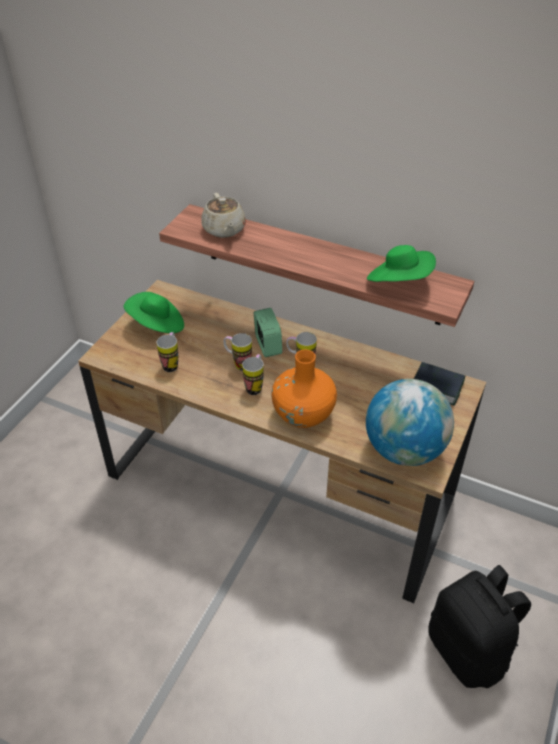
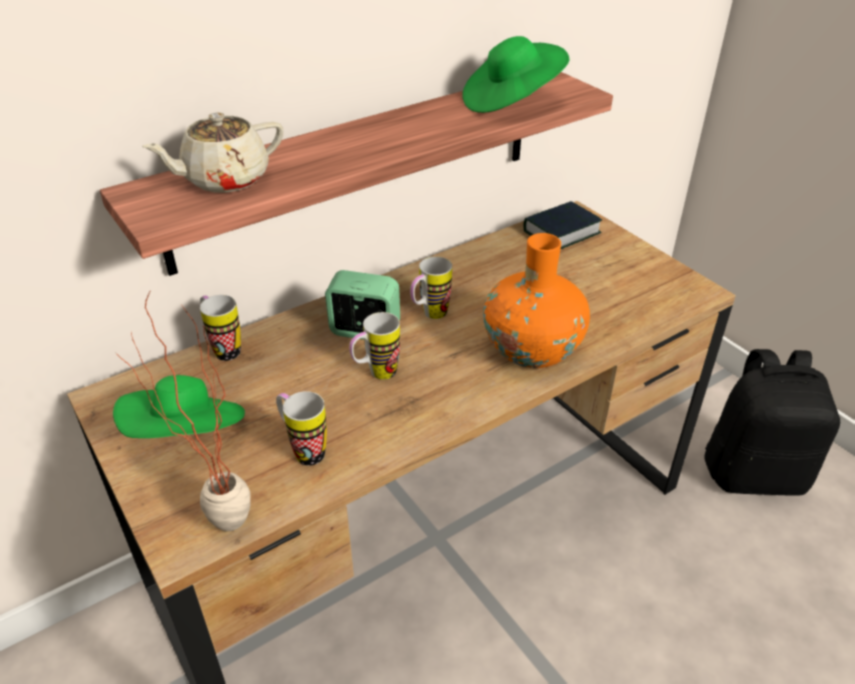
camera: 60 degrees left, 5 degrees down
(114, 359) = (216, 526): none -> potted plant
(224, 230) = (225, 179): beige teapot -> beige teapot turned 135 degrees clockwise
(255, 386) = (439, 374): mug -> mug (223, 348)
(404, 449) = (650, 294): globe -> none

